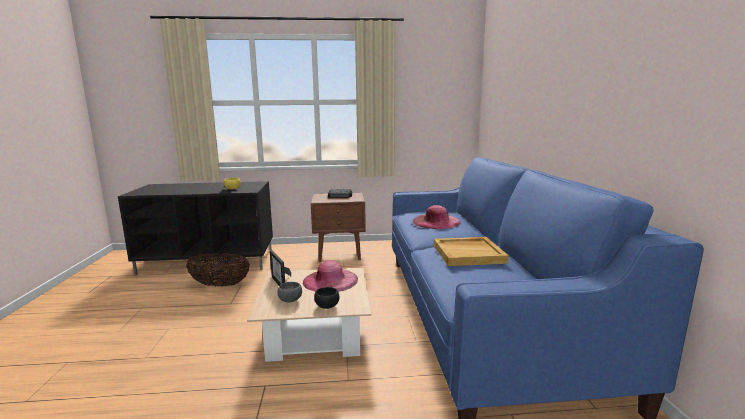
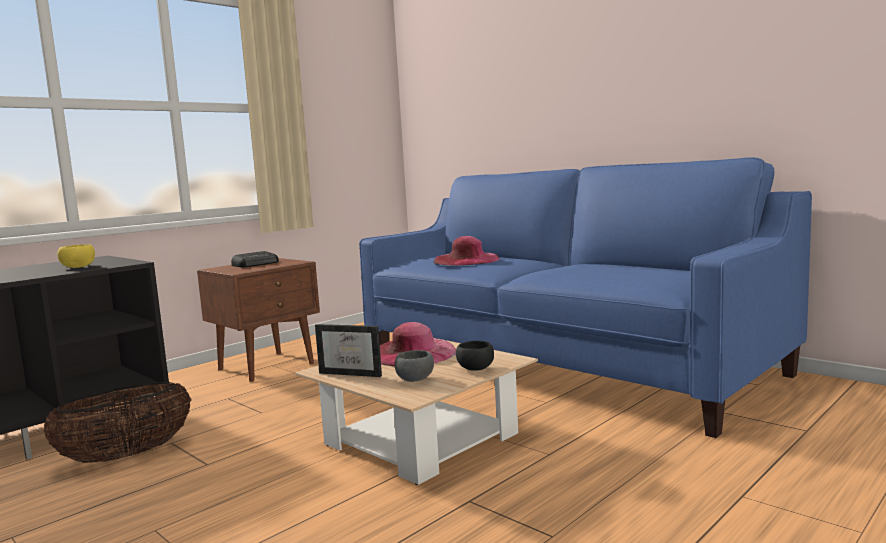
camera: 40 degrees left, 5 degrees down
(468, 254) = (581, 267): beige tray -> none

